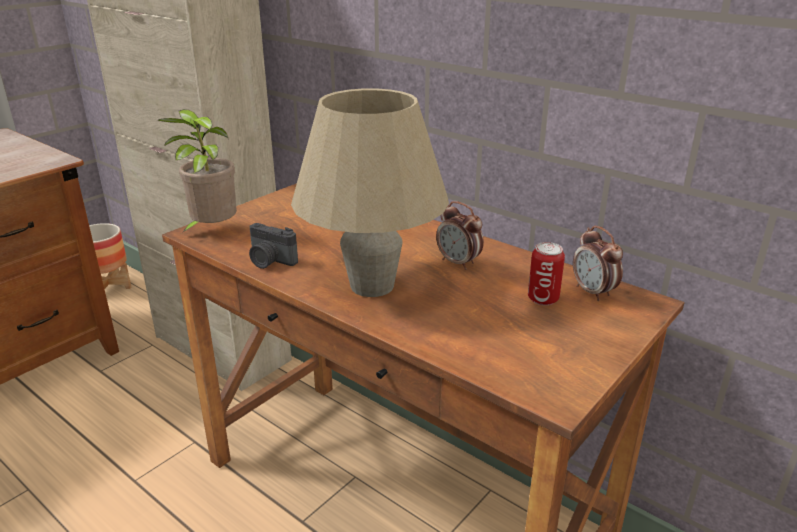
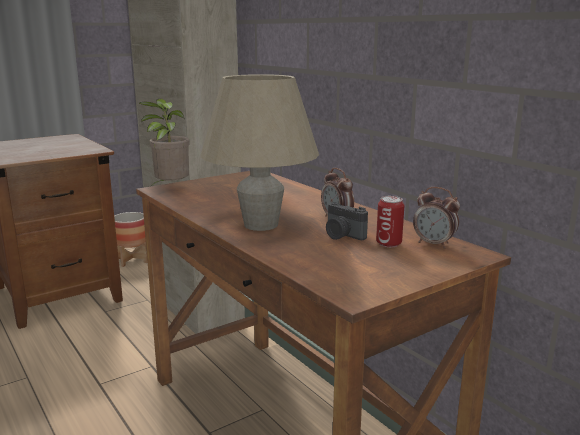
camera: 15 degrees right, 10 degrees down
(270, 261) = (198, 207): camera -> camera (342, 235)
(593, 292) = (434, 244): alarm clock -> alarm clock turned 45 degrees counterclockwise

